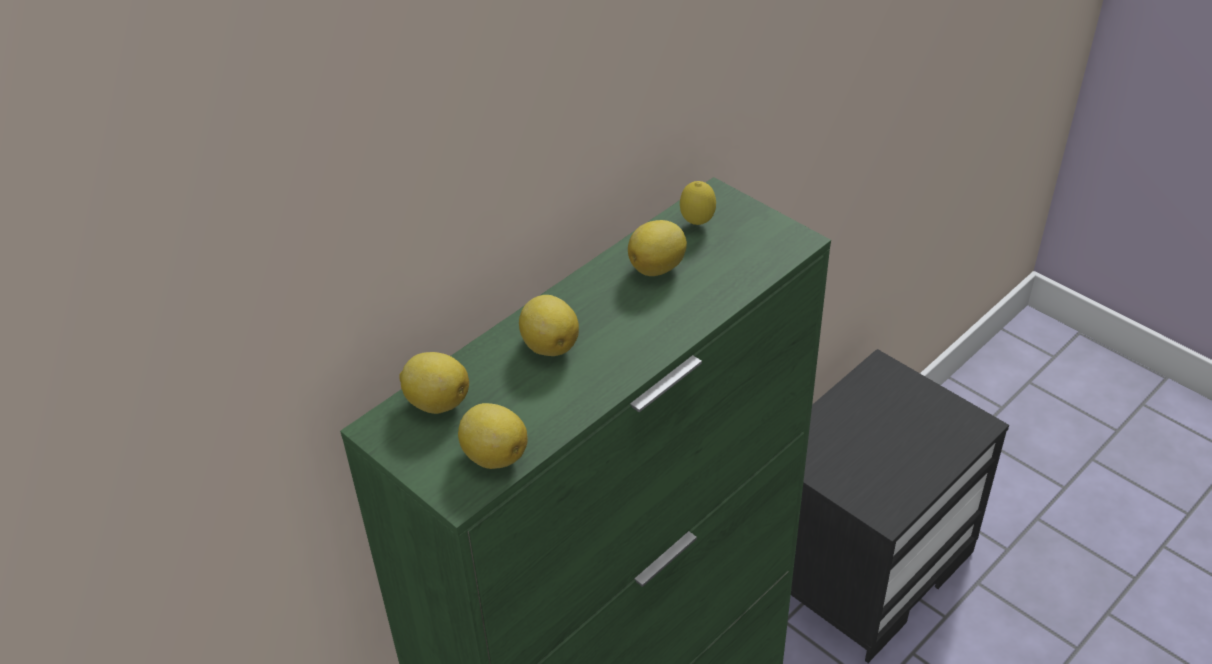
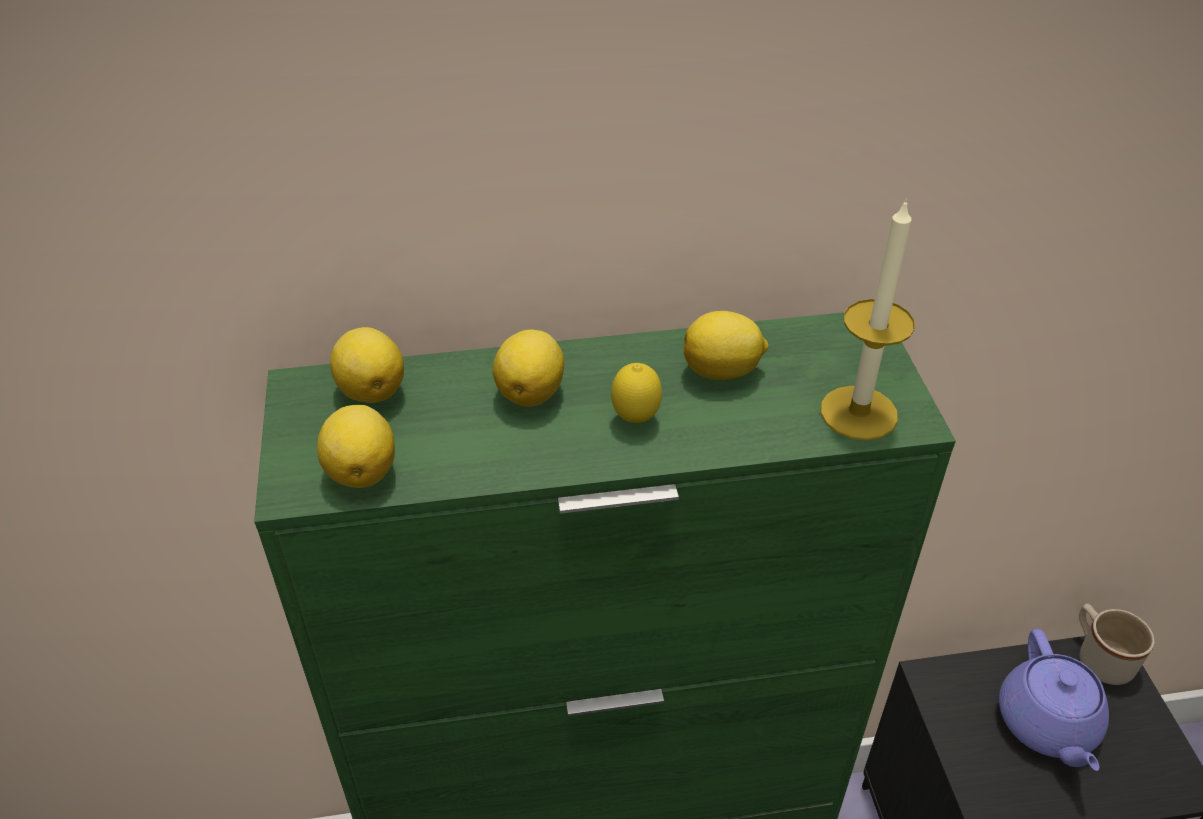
camera: 35 degrees right, 0 degrees up
(697, 224) = (812, 347): lemon -> lemon (635, 420)
(763, 251) = (858, 413): none -> candle
(876, 374) = (1098, 657): none -> beige mug
(877, 437) = (1047, 724): none -> purple teapot

